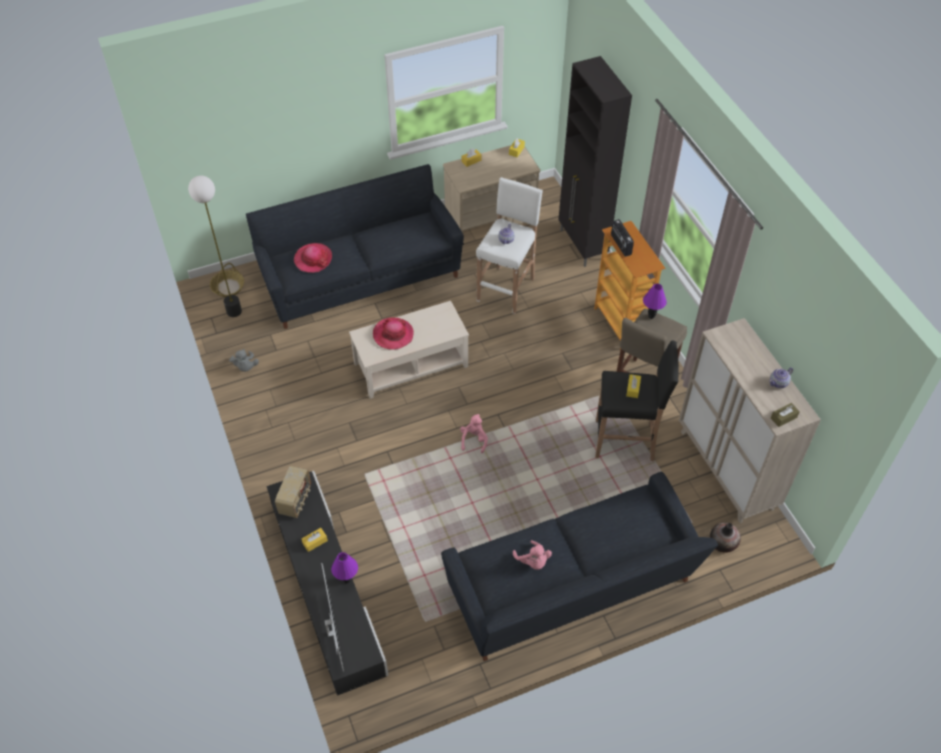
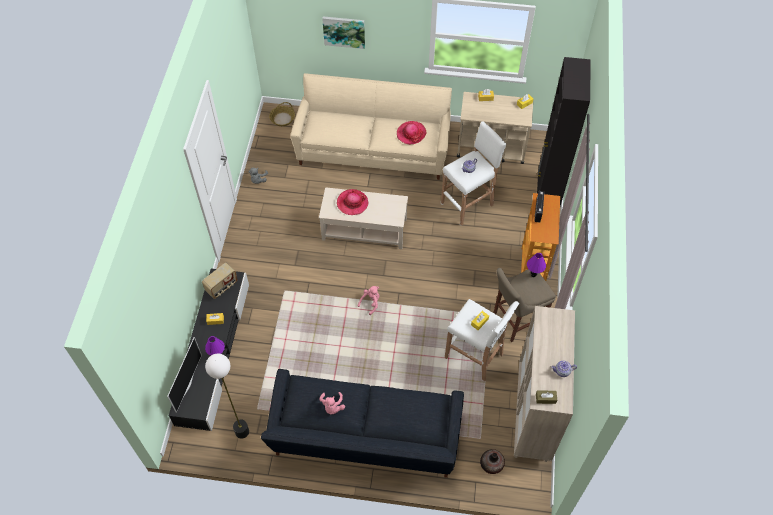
camera: 30 degrees right, 5 degrees up
(234, 311) = (276, 137): floor lamp -> floor lamp (242, 431)
(283, 140) = (344, 31): none -> picture
(313, 259) = (333, 124): hat -> hat (411, 133)
(360, 275) = (373, 148): black sofa -> beige sofa
(626, 441) = (475, 356): black stool -> white stool

